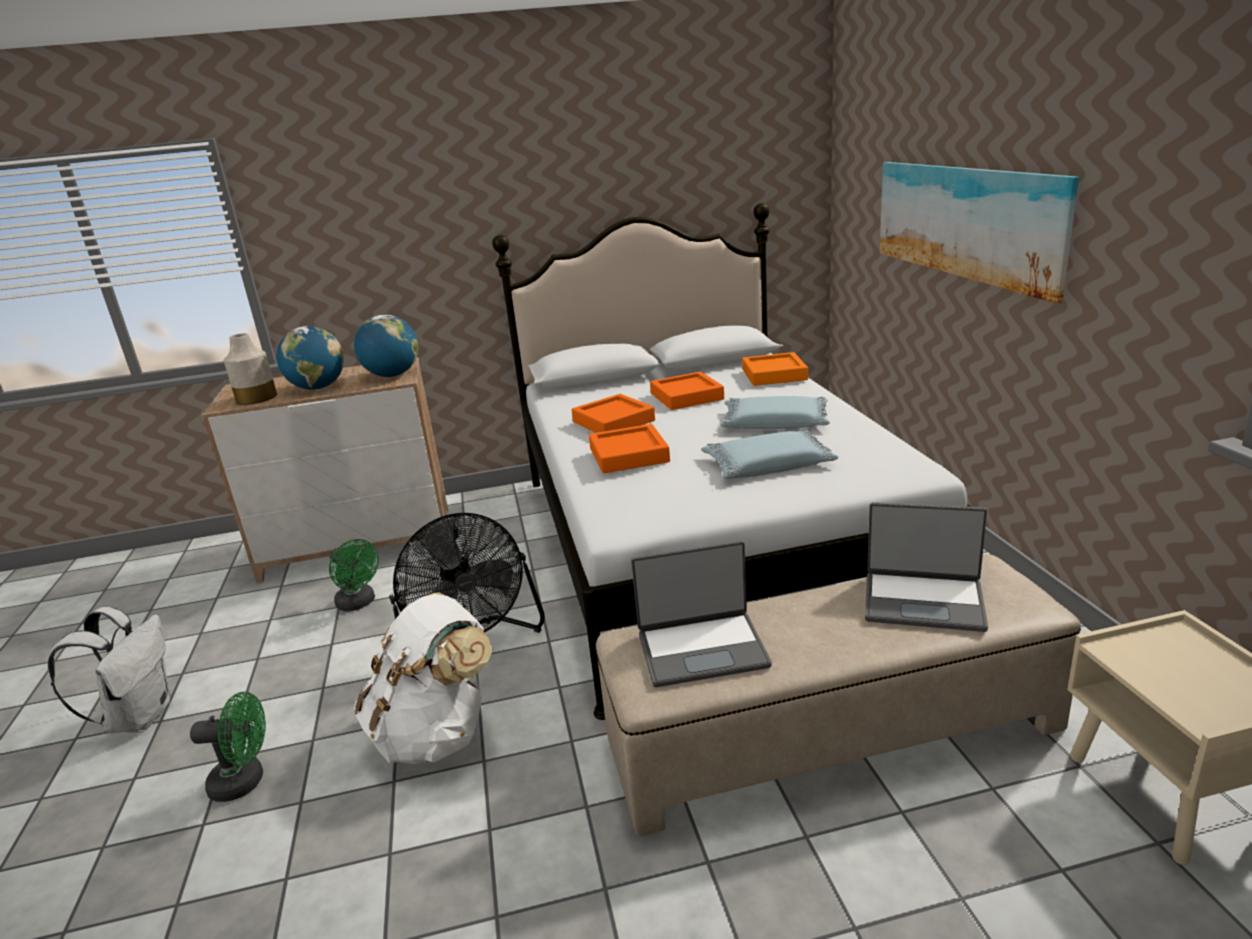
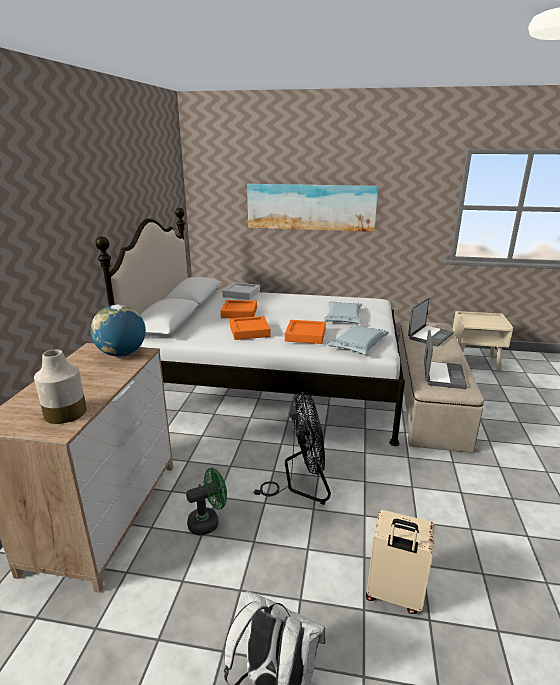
camera: 70 degrees left, 0 degrees up
(246, 781) = (393, 595): green fan -> beige suitcase
(318, 388) = (94, 383): globe -> none
(437, 734) = (383, 500): white backpack -> none
(774, 375) = (241, 294): orange tray -> grey tray
(775, 420) = (299, 306): blue pillow -> blue pillow (358, 343)

